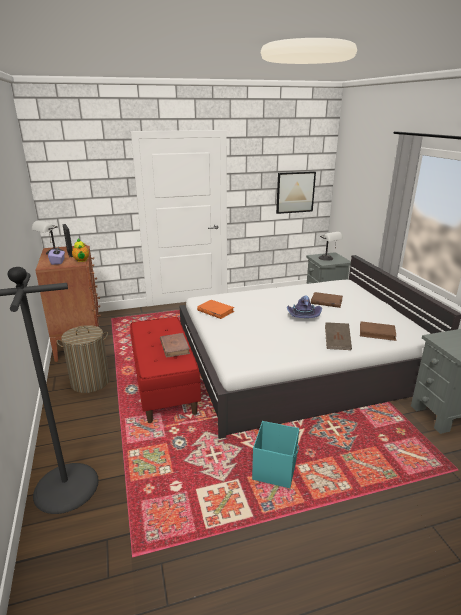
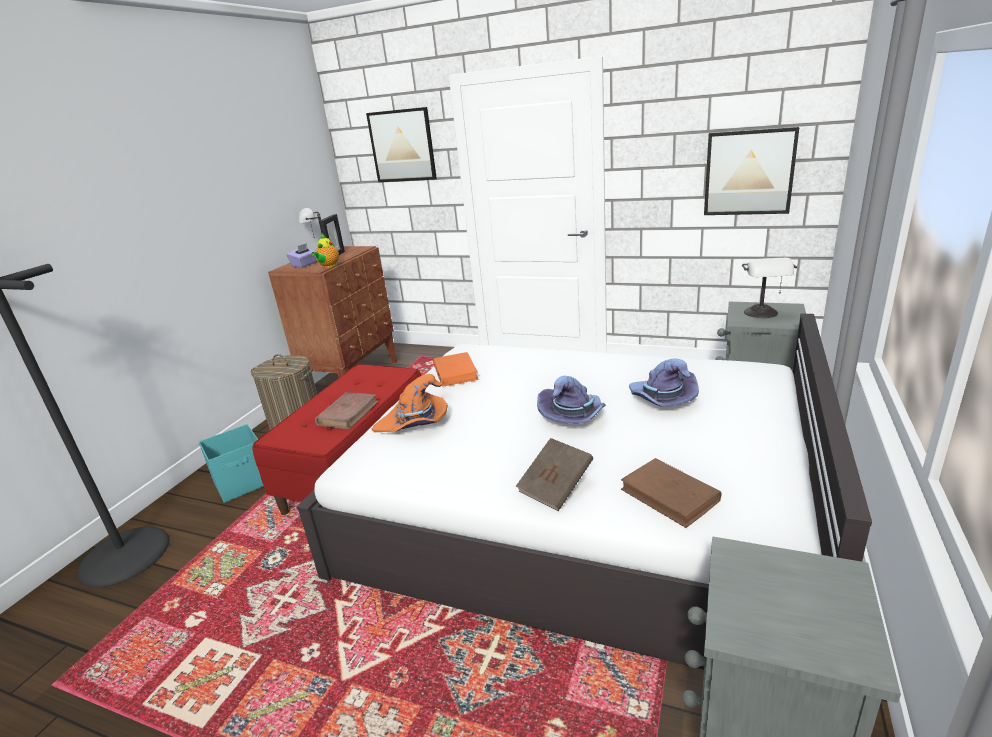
camera: 40 degrees right, 0 degrees up
(92, 175) = (402, 146): none -> picture
(235, 338) = (414, 423): none -> orange hat
(275, 469) = (321, 671): turquoise storage box -> turquoise storage box (244, 482)
(326, 301) = (661, 400): brown book -> purple hat

